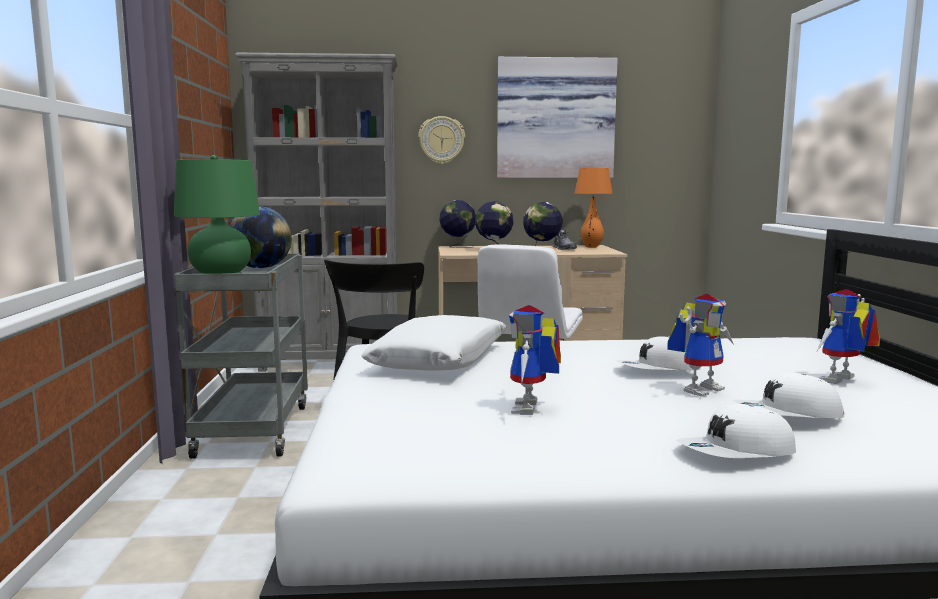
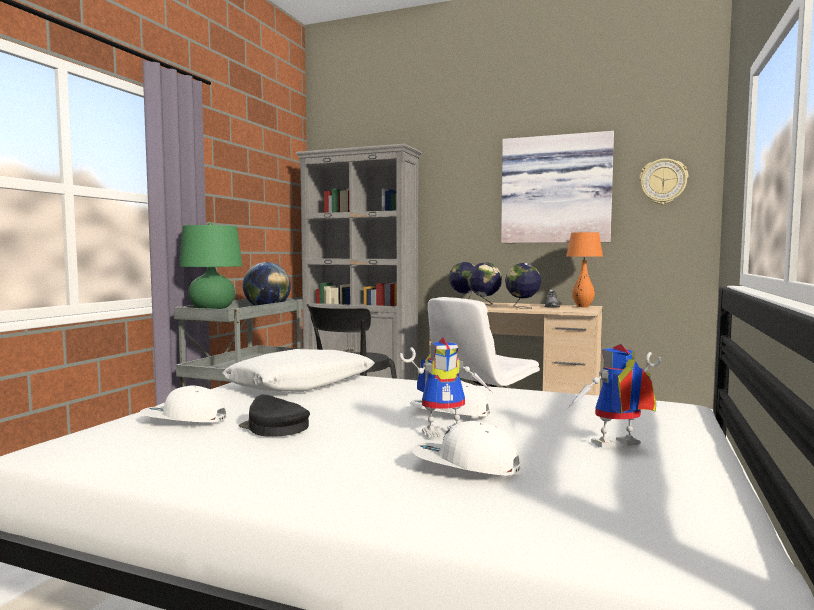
camera: 25 degrees right, 5 degrees down
(441, 140) = (456, 212): wall clock -> wall clock (663, 181)
(532, 409) = (274, 427): toy robot -> black cap
(736, 453) = (342, 488): white cap -> white cap (184, 419)

